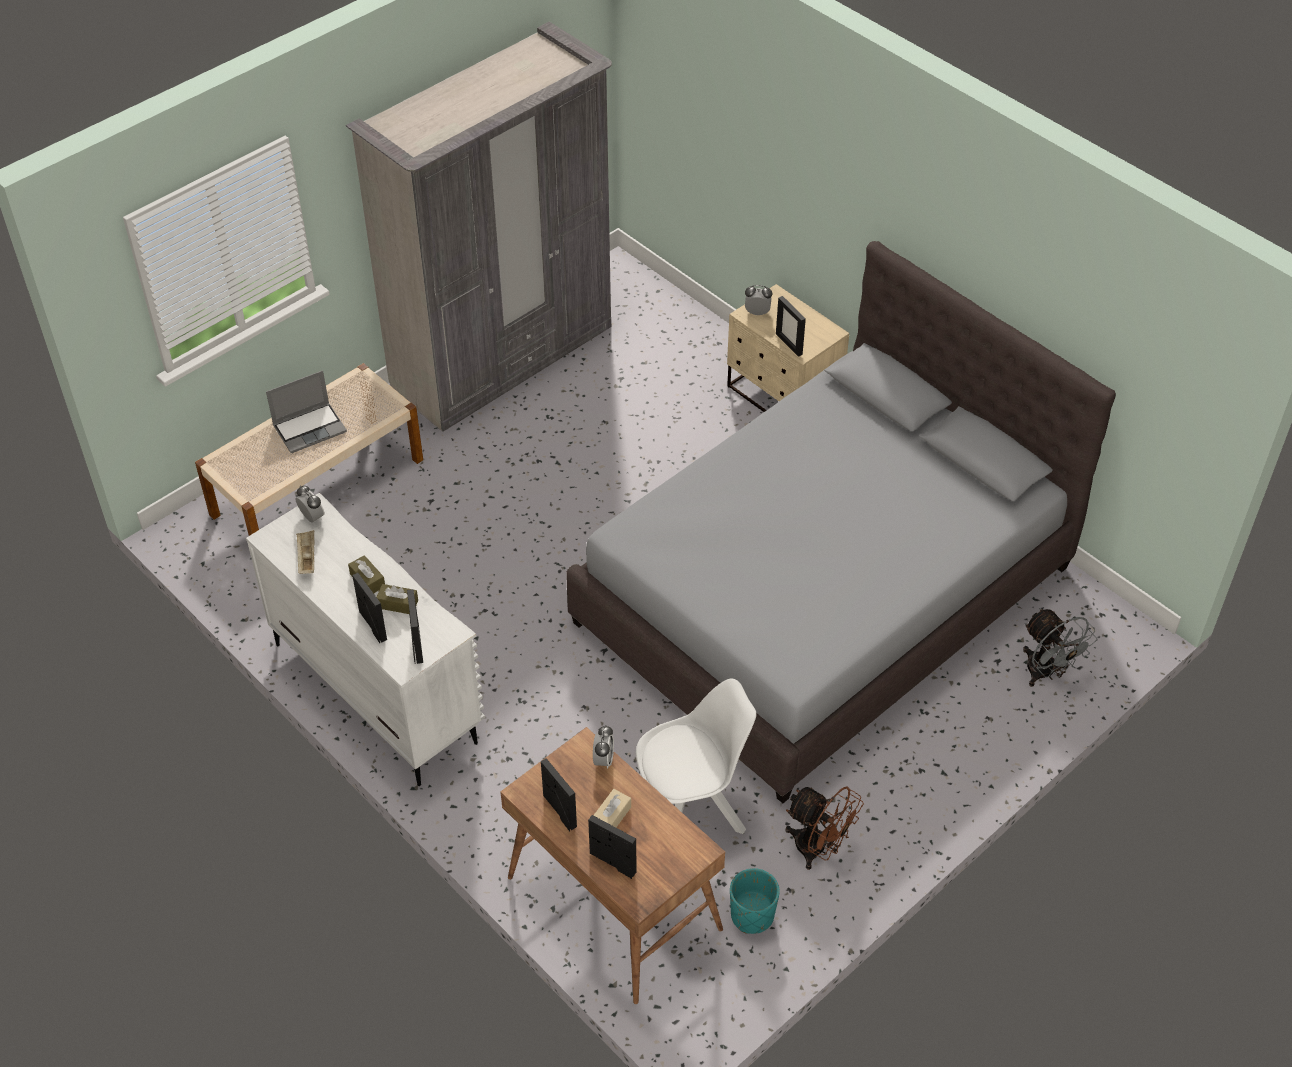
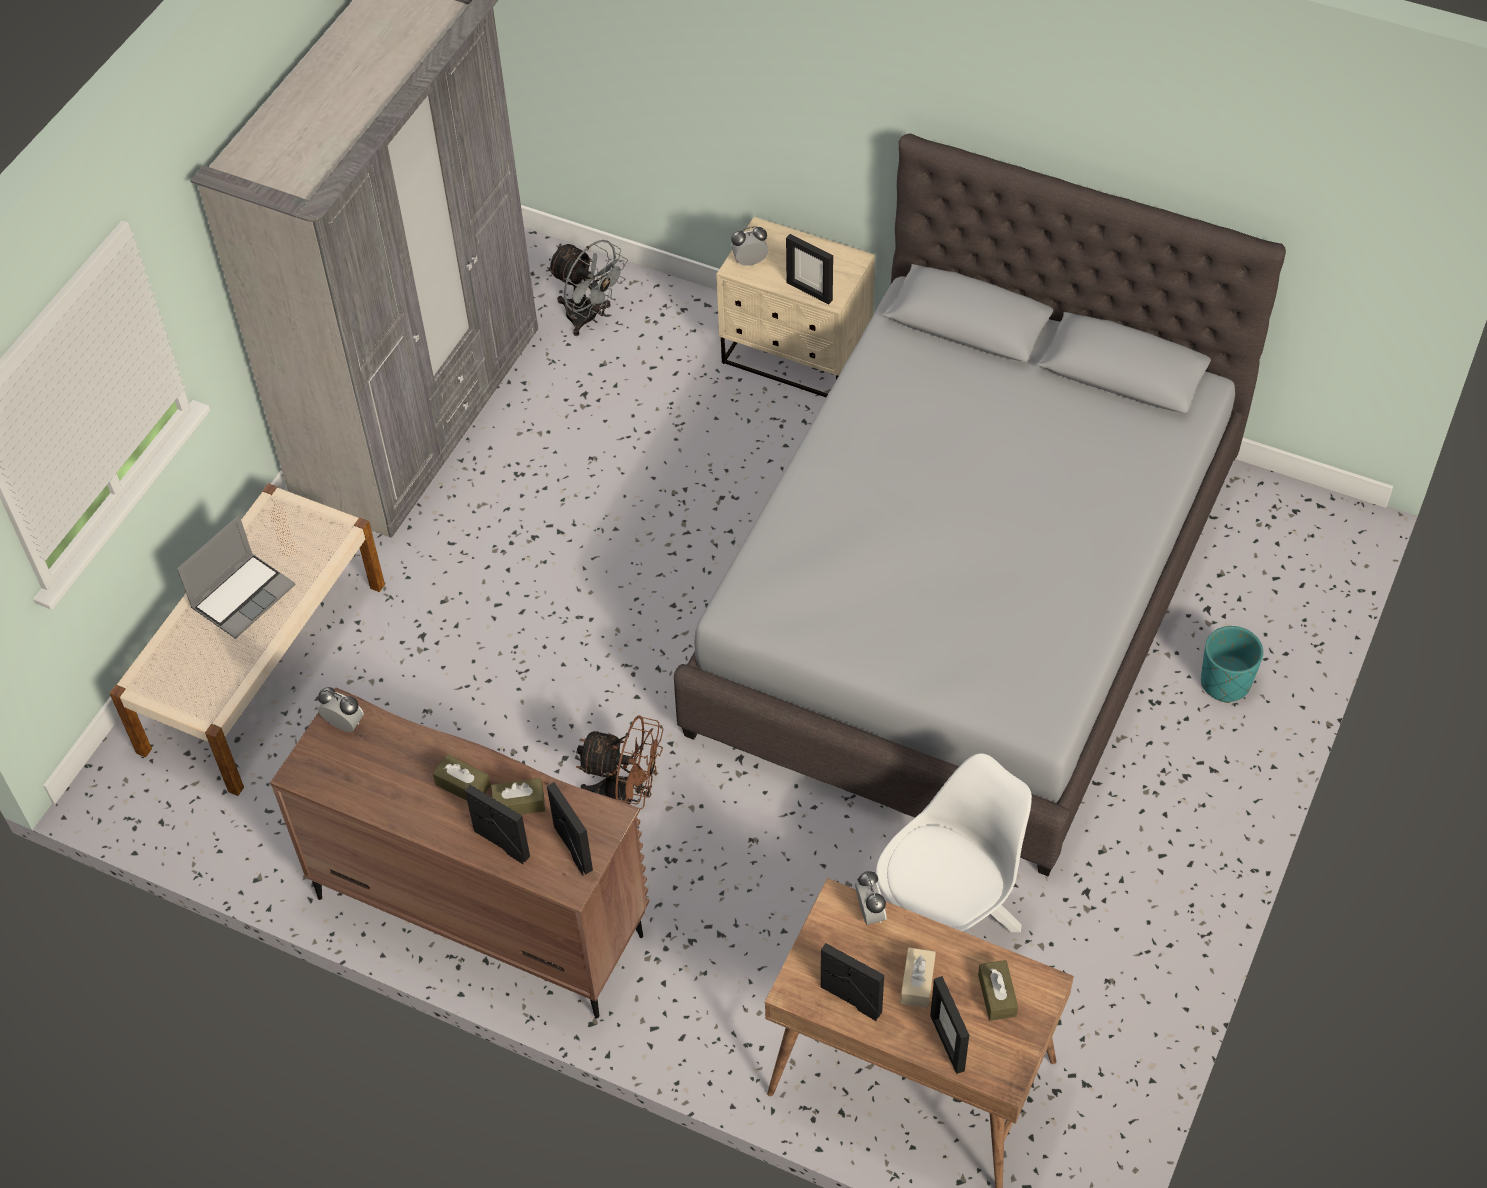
camera: 20 degrees left, 5 degrees up
(307, 558) = (367, 782): beige tray -> none
(376, 691) = (480, 913): white dresser -> brown dresser
(612, 863) = (948, 1042): picture frame -> picture frame turned 120 degrees counterclockwise
(663, 845) = (997, 995): none -> brown tissue box
(752, 915) = (1081, 1029): turquoise planter -> turquoise planter (1225, 682)
(818, 849) = (1116, 918): brown fan -> brown fan (626, 799)
(1046, 673) = (1268, 605): grey fan -> grey fan (589, 318)

